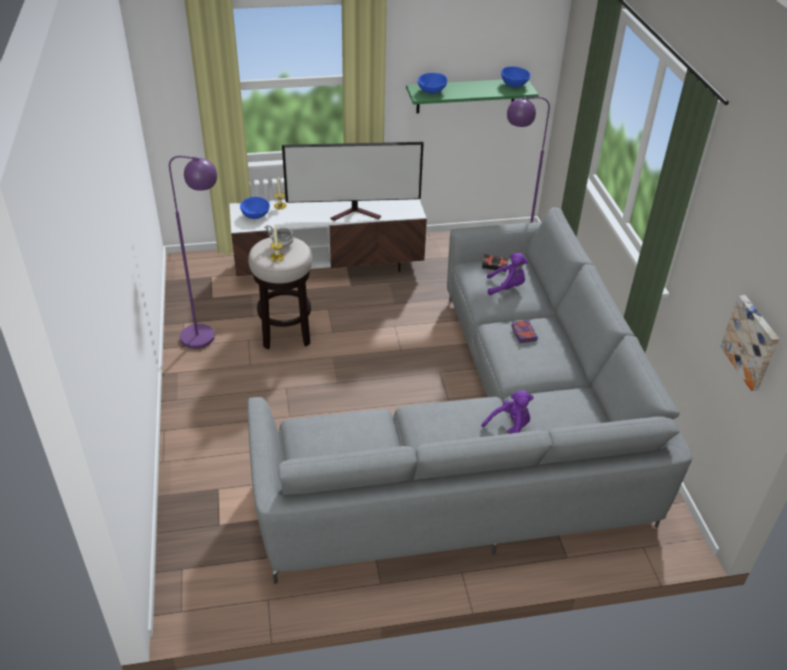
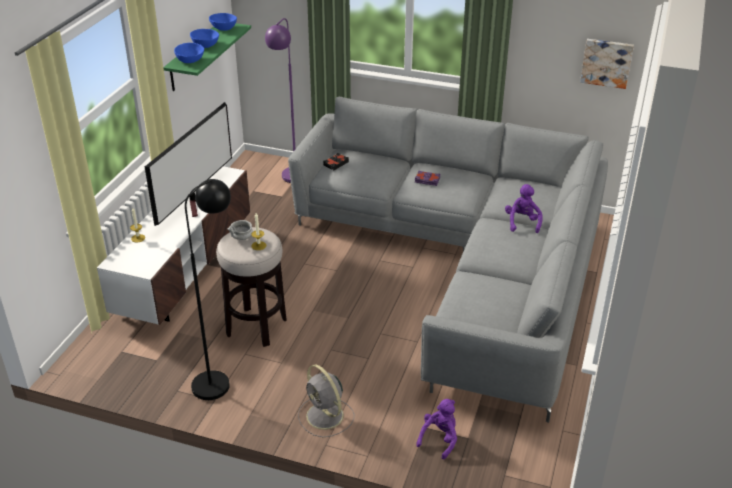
camera: 60 degrees left, 5 degrees down
(197, 417) = (326, 417): none -> grey fan
(208, 339) = (219, 380): purple floor lamp -> black floor lamp
(255, 215) = (136, 257): blue bowl -> blue bowl (205, 45)
(507, 287) = (367, 168): purple plush toy -> purple plush toy (439, 439)

